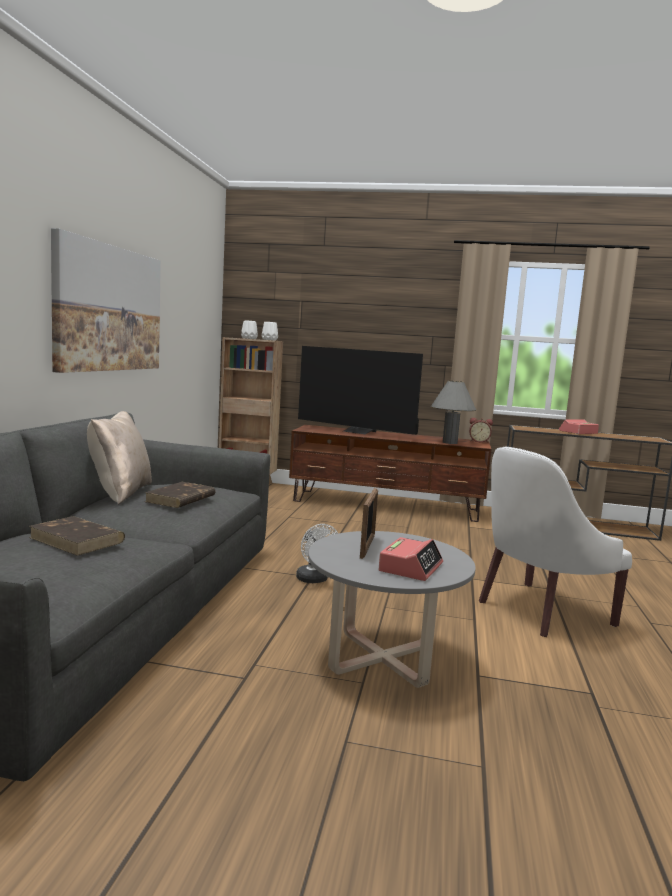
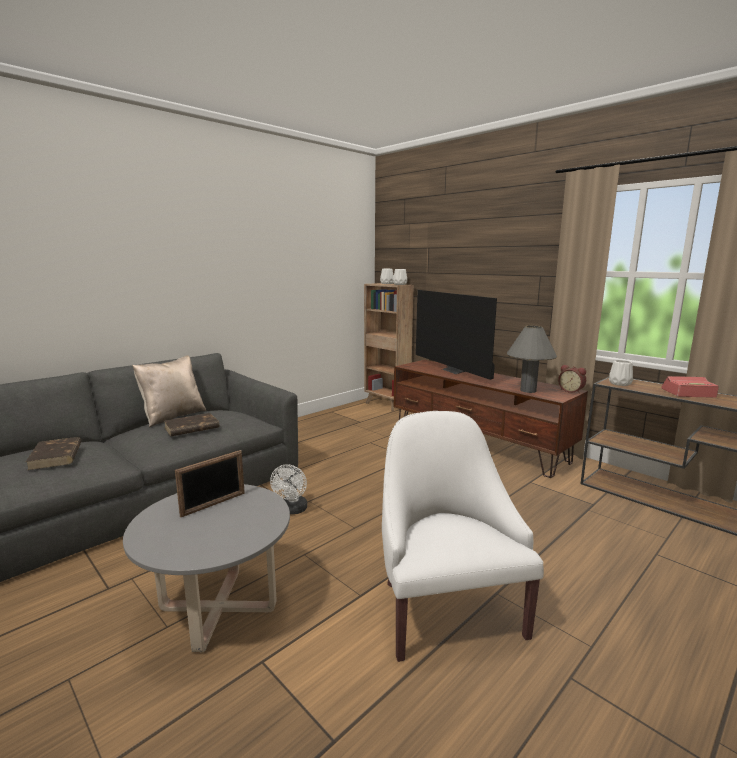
camera: 35 degrees right, 5 degrees up
(109, 309) = (216, 275): picture -> none
(411, 567) = (194, 538): alarm clock -> none
(528, 429) = (619, 383): none -> white vase
(539, 611) = (445, 608): white armchair -> white armchair turned 75 degrees clockwise

